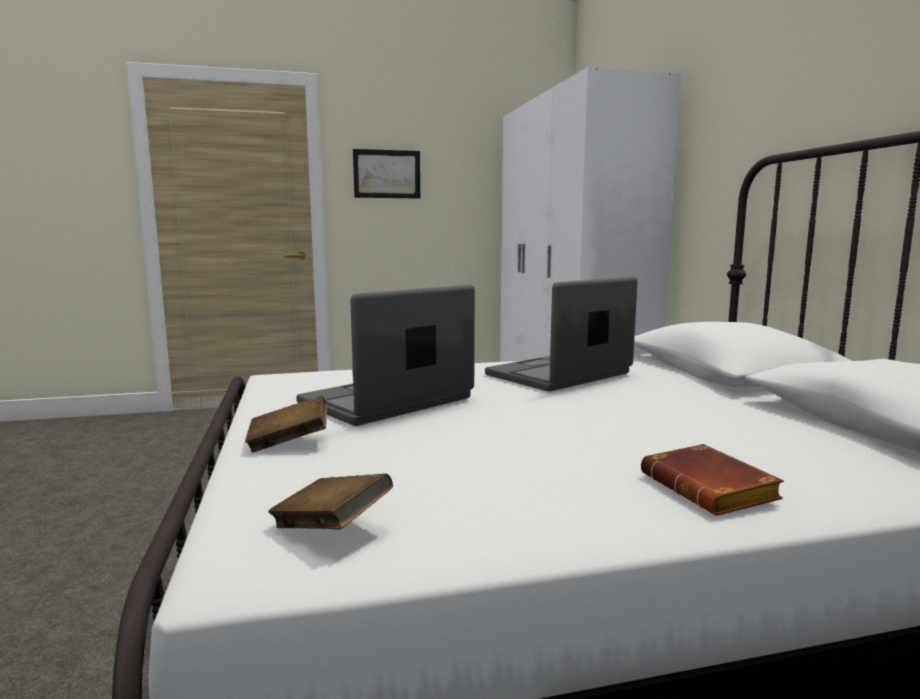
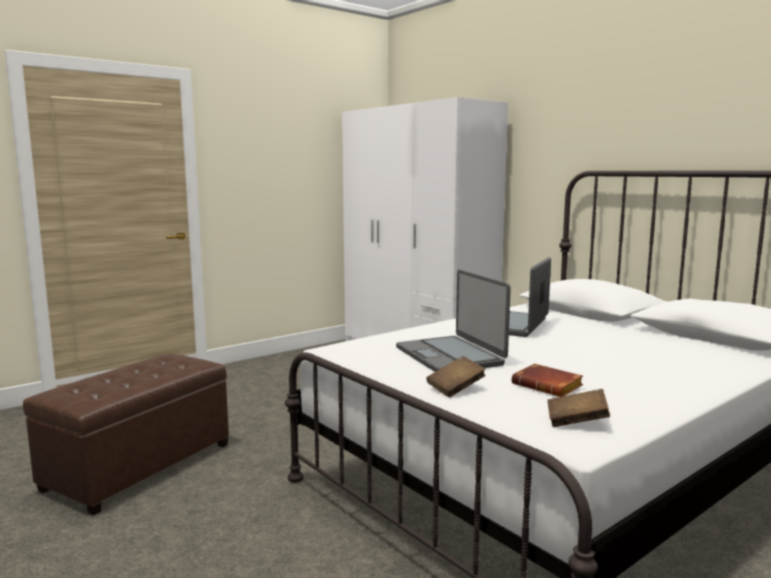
camera: 25 degrees left, 0 degrees up
(141, 487) = (139, 466): none -> brown ottoman
(387, 174) = (250, 159): picture -> none
(387, 401) = (450, 356): laptop -> laptop turned 45 degrees counterclockwise
(712, 490) = (690, 377): brown book -> brown book (549, 386)

